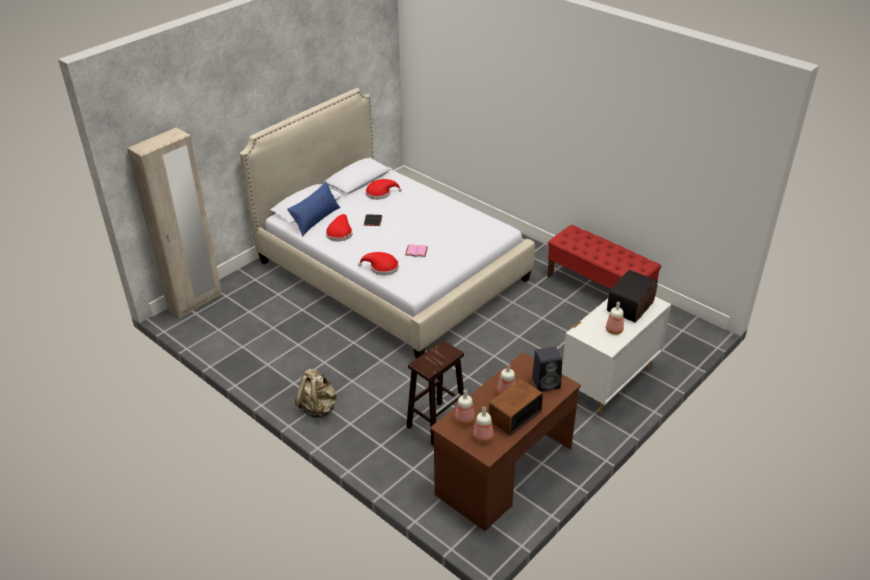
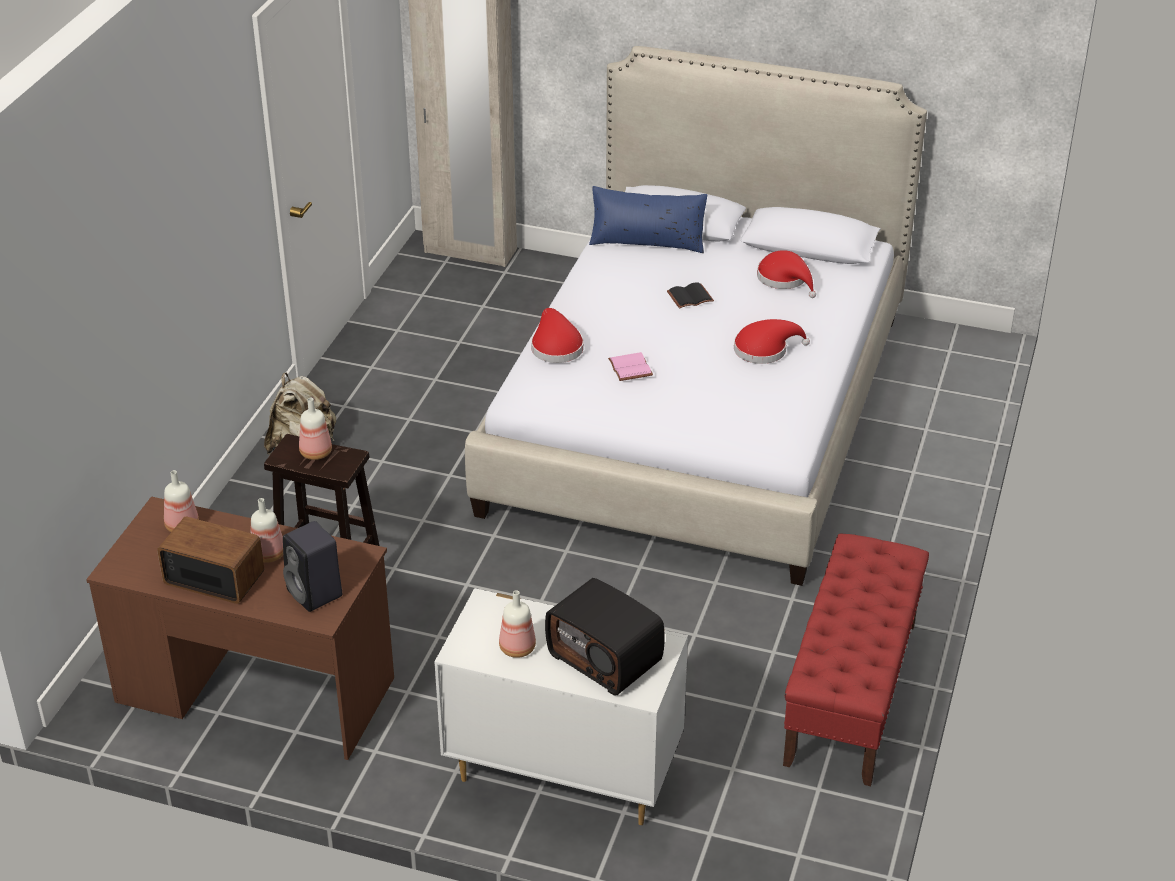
camera: 65 degrees right, 0 degrees up
(340, 233) = (626, 276): red hat -> red hat (764, 349)
(484, 437) = (150, 556): bottle -> bottle (316, 453)
(631, 307) = (606, 657): radio -> radio turned 150 degrees counterclockwise

